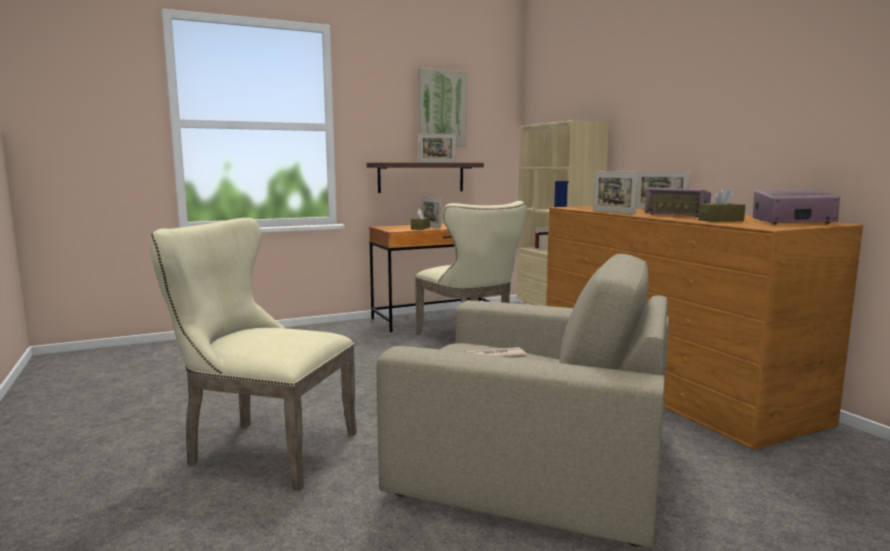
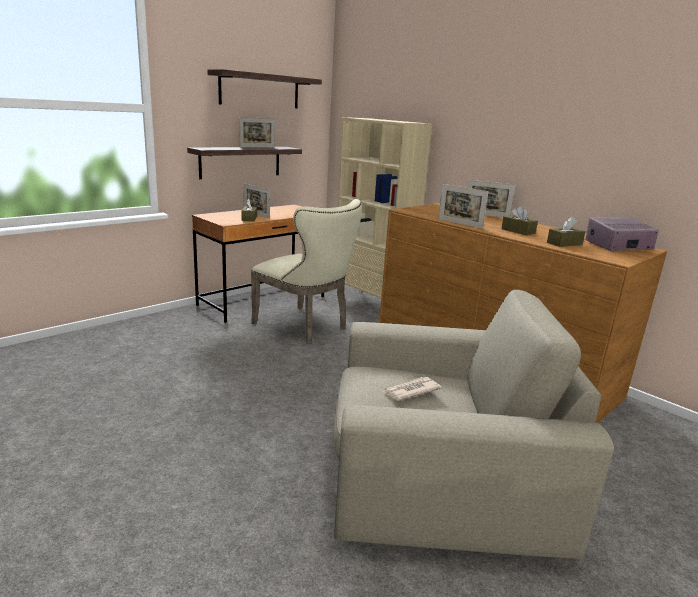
camera: 20 degrees left, 10 degrees up
(262, 449) = (181, 501): beige chair -> none
(442, 108) = (260, 90): picture -> shelf
(677, 215) = (518, 231): radio -> brown tissue box

